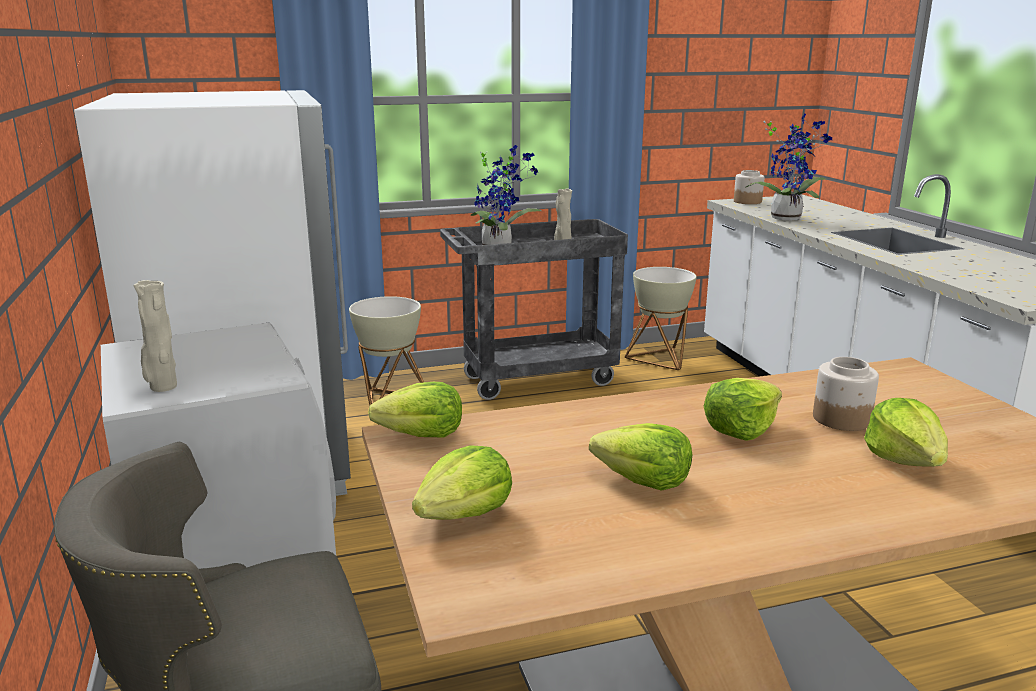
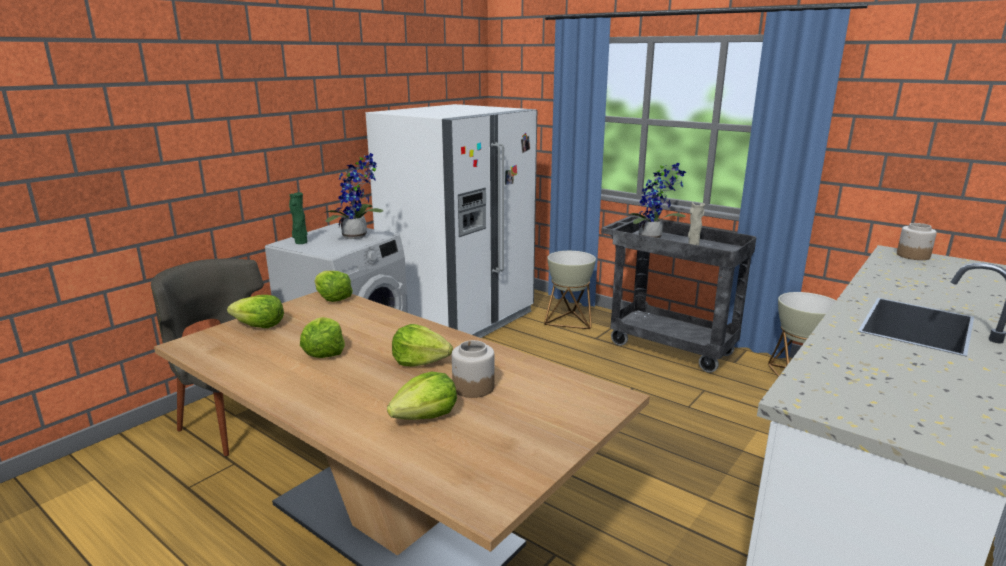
camera: 55 degrees right, 0 degrees up
(162, 388) = (300, 243): beige vase -> green vase
(787, 218) = (889, 276): potted plant -> potted plant (358, 237)

